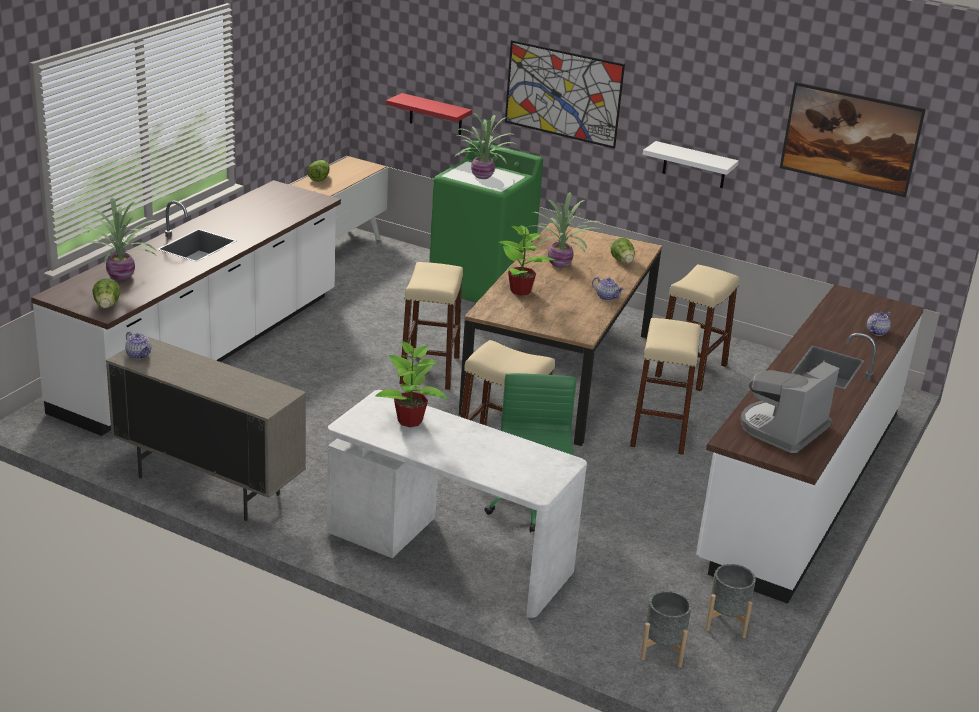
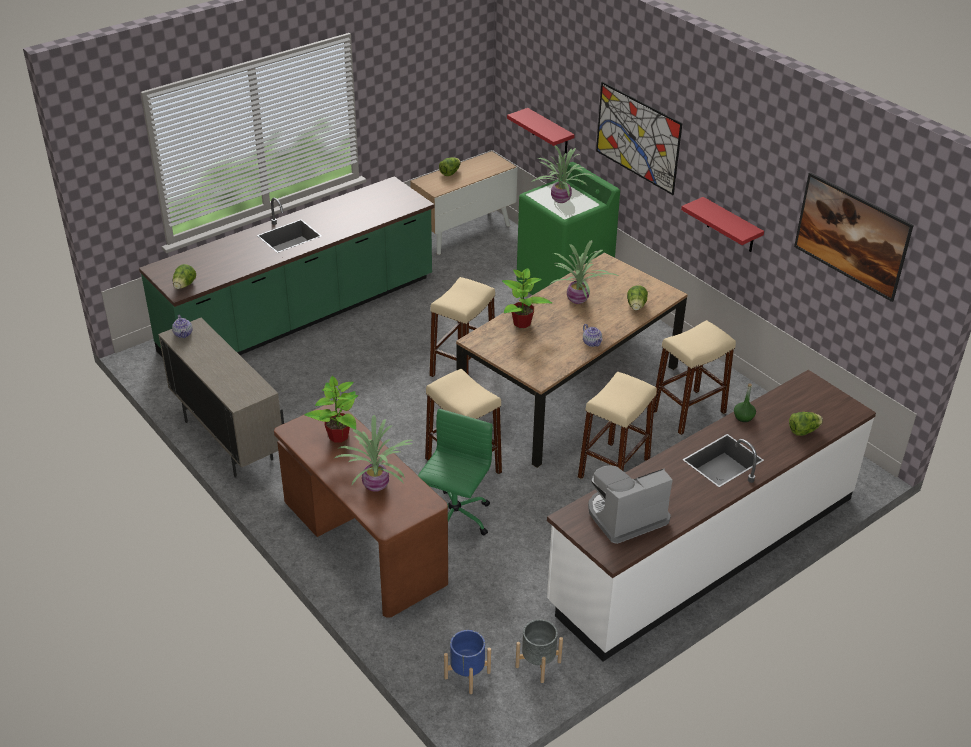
camera: 25 degrees right, 10 degrees up
(122, 276) = (214, 258): potted plant -> potted plant (377, 485)
(204, 352) = (300, 316): white counter -> green counter
(448, 553) = (362, 543): white desk -> brown desk
(662, 650) = (467, 675): grey planter -> blue planter
(694, 165) = (731, 226): white shelf -> red shelf
(814, 330) = (743, 417): none -> green bottle
(876, 332) = (803, 431): teapot -> lettuce

